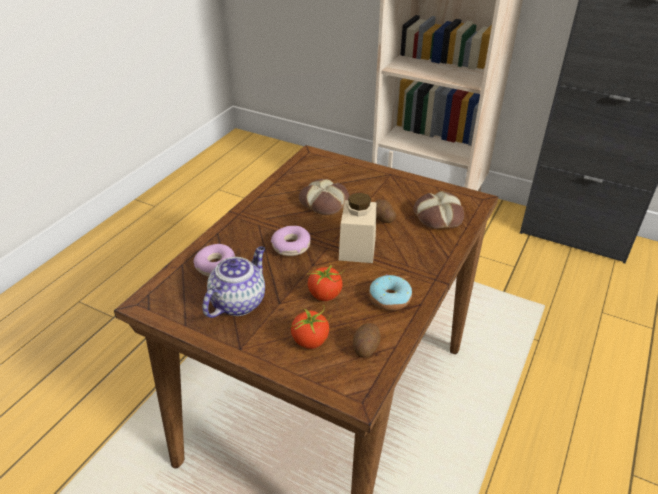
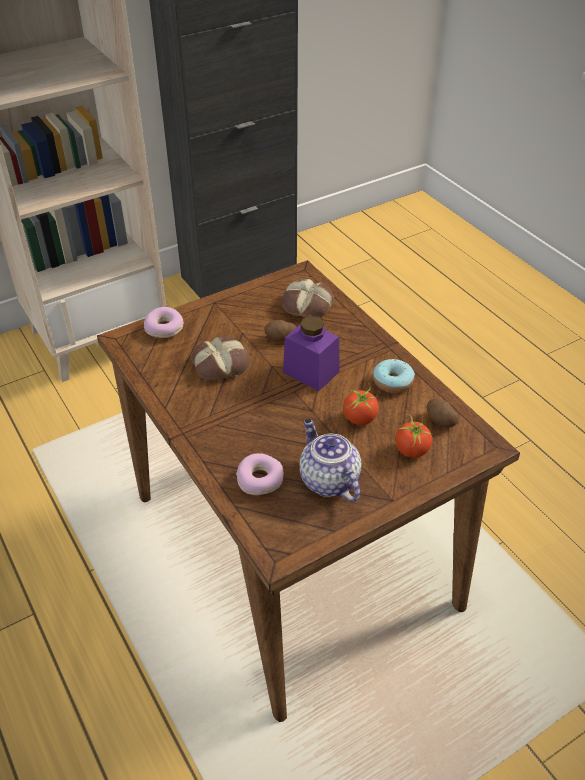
camera: 60 degrees left, 5 degrees up
(291, 246) = (273, 414): donut -> donut (165, 328)
(357, 248) = (311, 372): beige jar -> purple jar

